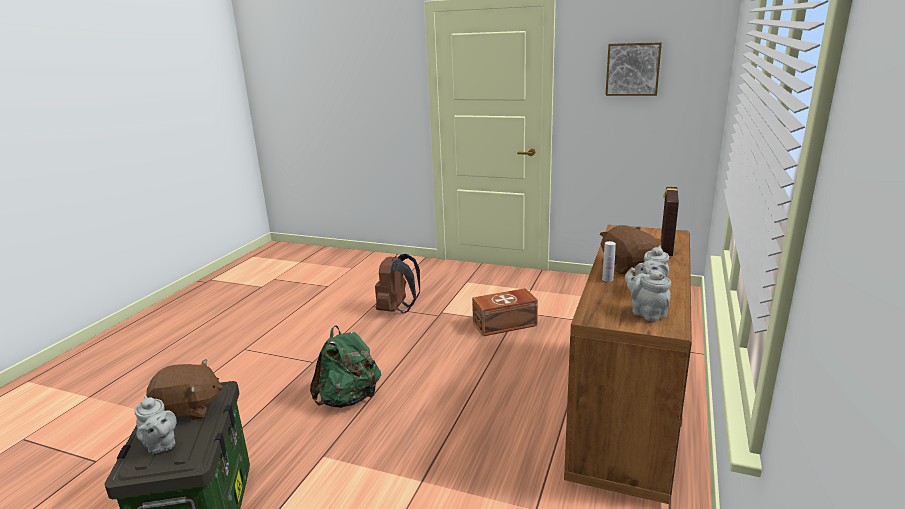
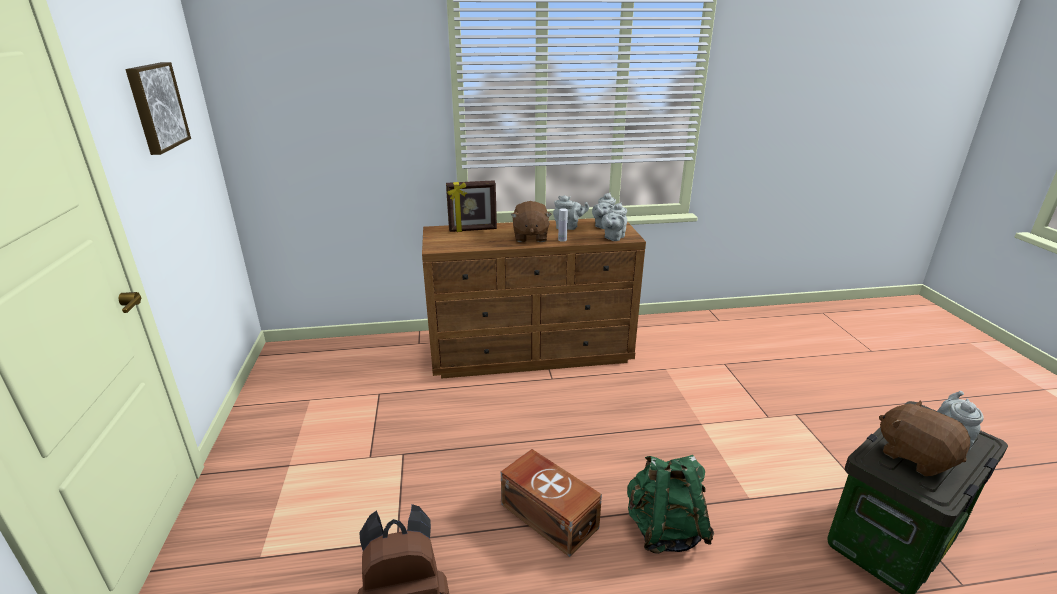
camera: 120 degrees left, 5 degrees up
(506, 324) = (412, 457): brown storage box -> brown storage box (549, 514)
(596, 307) = (613, 237): none -> grey teapot
(627, 266) = (530, 237): brown plush toy -> brown plush toy turned 45 degrees counterclockwise

